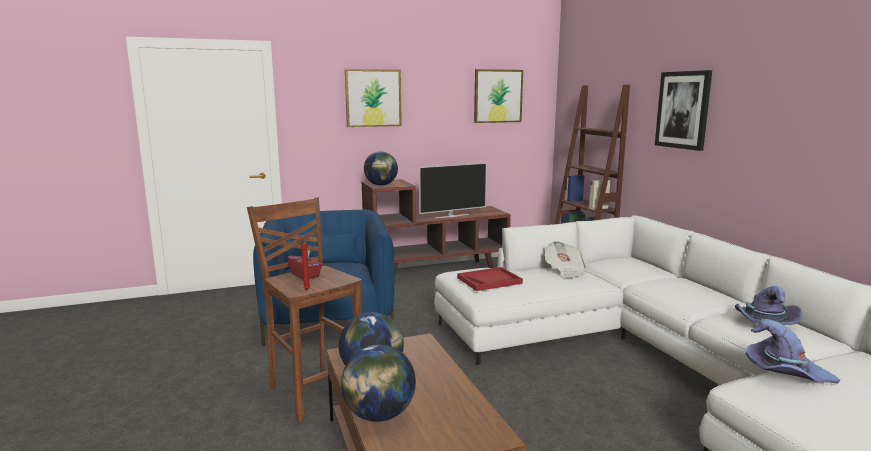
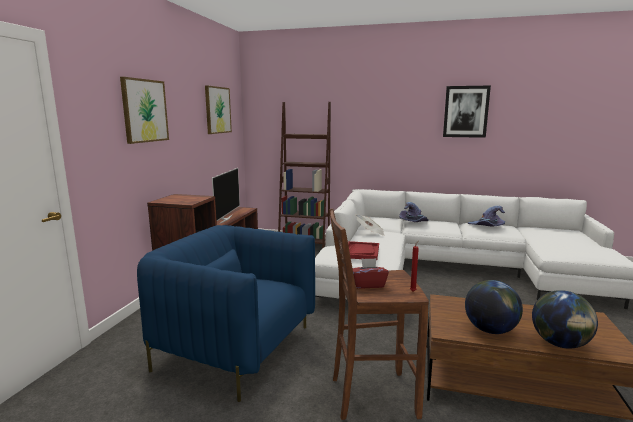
camera: 55 degrees left, 0 degrees up
(381, 185) = (184, 201): globe -> none
(683, 110) = (378, 118): picture -> picture (465, 111)
(785, 372) = (543, 242): purple hat -> purple hat (414, 222)

